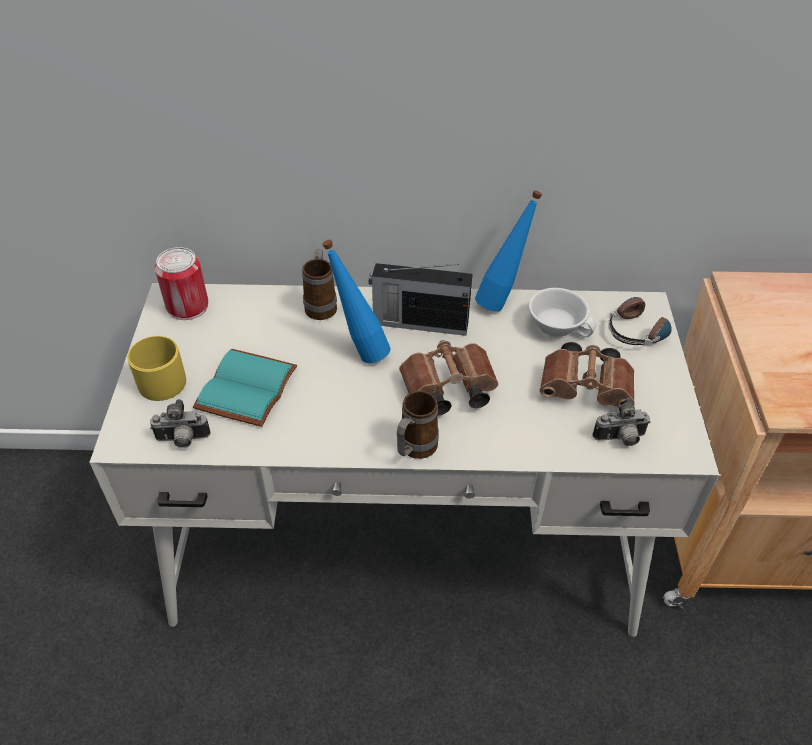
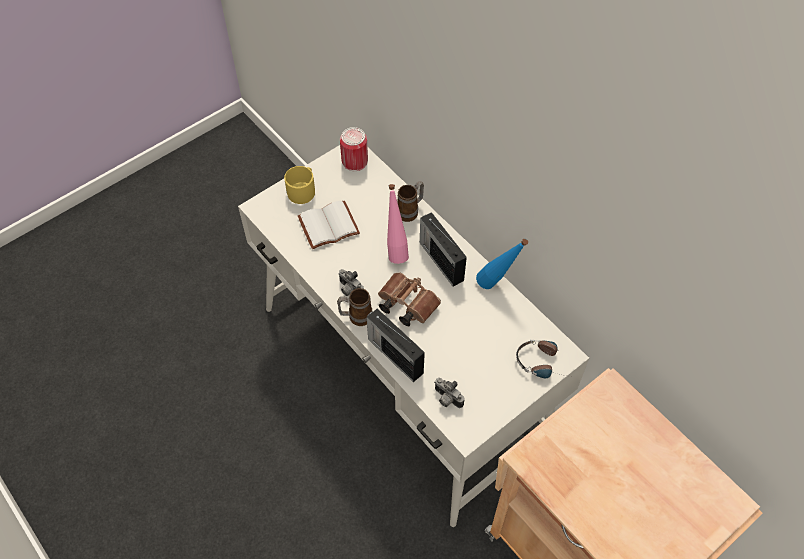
camera: 50 degrees right, 10 degrees up
(182, 440) = (278, 227): camera -> camera (349, 290)
(248, 390) = (328, 227): turquoise book -> white book
(359, 350) = (396, 250): blue bottle -> pink bottle
(510, 447) = (394, 355): none -> radio
(558, 325) = (503, 322): white cup -> none
(588, 389) = (468, 364): brown binoculars -> none

